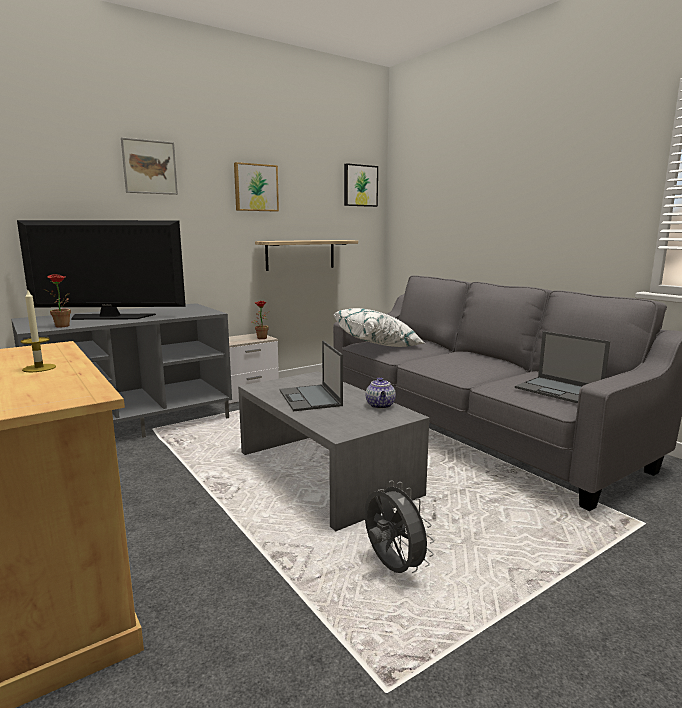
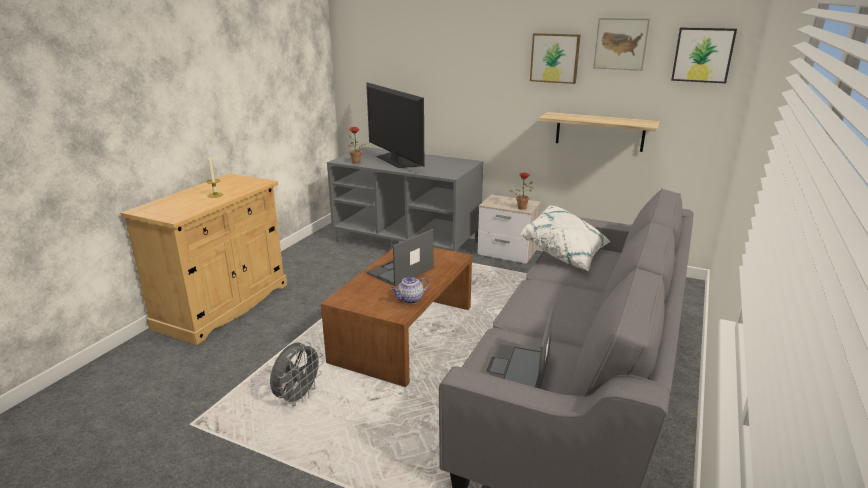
camera: 60 degrees right, 10 degrees up
(149, 167) = (458, 40): picture -> picture (621, 44)
(326, 472) = (405, 333): grey coffee table -> brown coffee table

